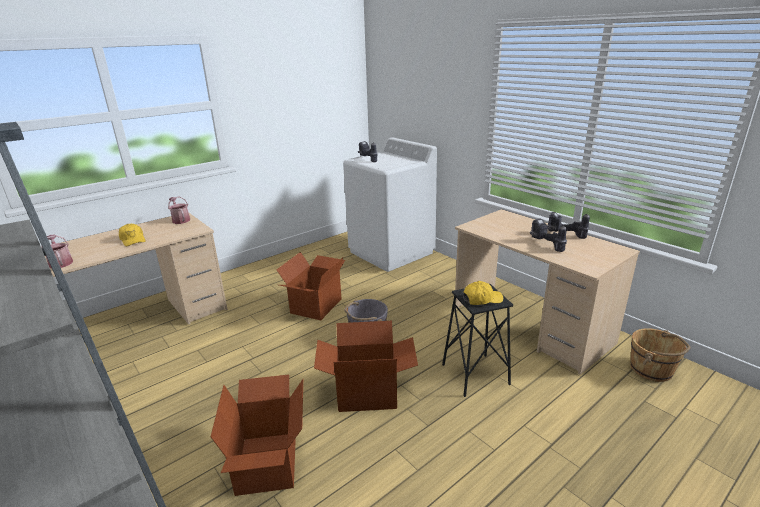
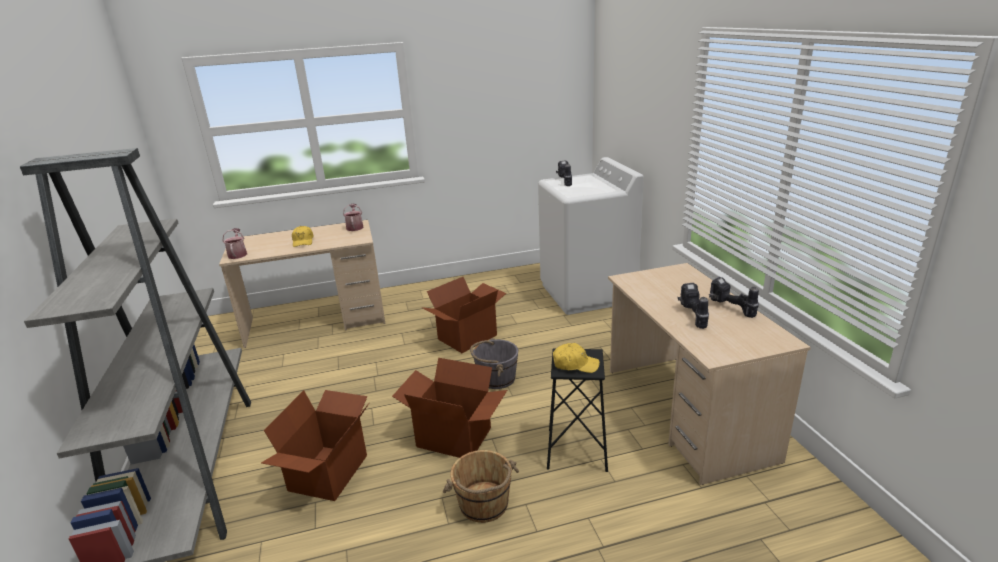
camera: 25 degrees right, 0 degrees up
(652, 369) = (805, 507): brown bucket -> brown bucket (484, 504)

